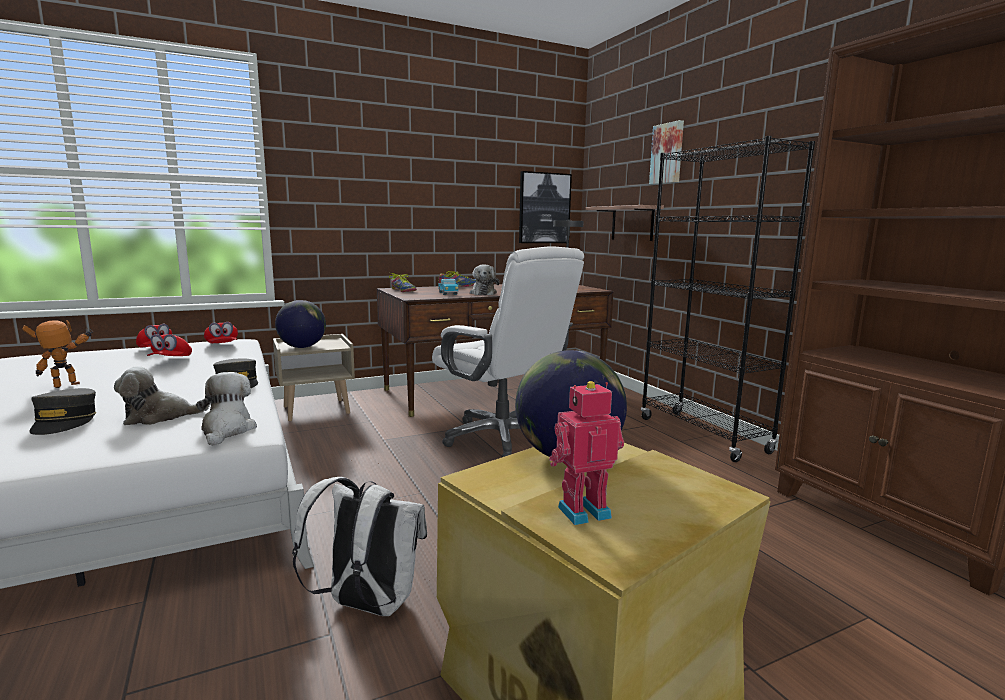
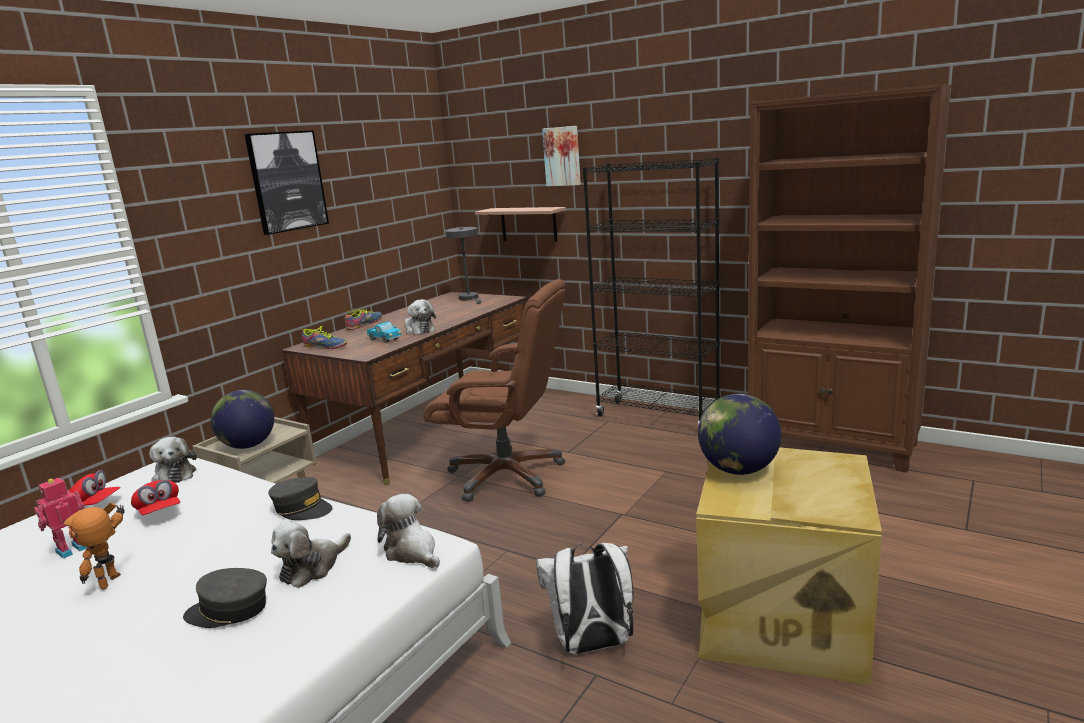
camera: 30 degrees left, 5 degrees up
(65, 422) = (229, 610): grey cap -> grey cap turned 135 degrees clockwise
(222, 346) = (174, 474): red cap -> plush toy
(503, 438) = (507, 475): white office chair -> brown office chair
(544, 208) = (421, 216): picture -> picture (287, 181)
(582, 510) = (806, 500): toy robot -> toy robot (71, 549)

